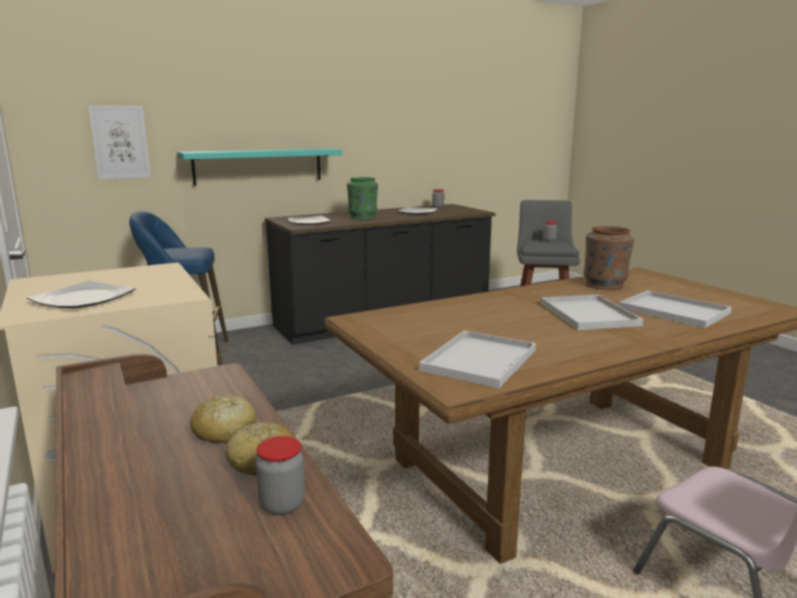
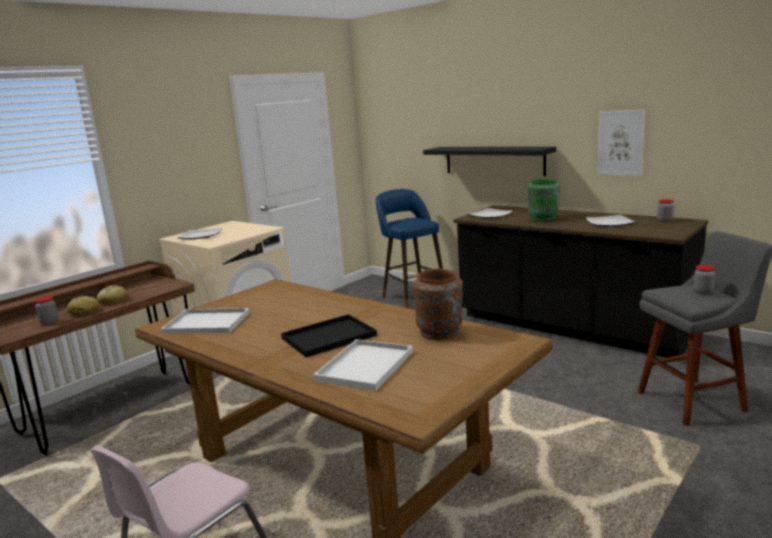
camera: 70 degrees right, 0 degrees up
(120, 142) = (408, 139): picture -> picture (620, 143)
(258, 166) = (494, 160): turquoise shelf -> black shelf
(586, 313) = (330, 336): white tray -> black tray

